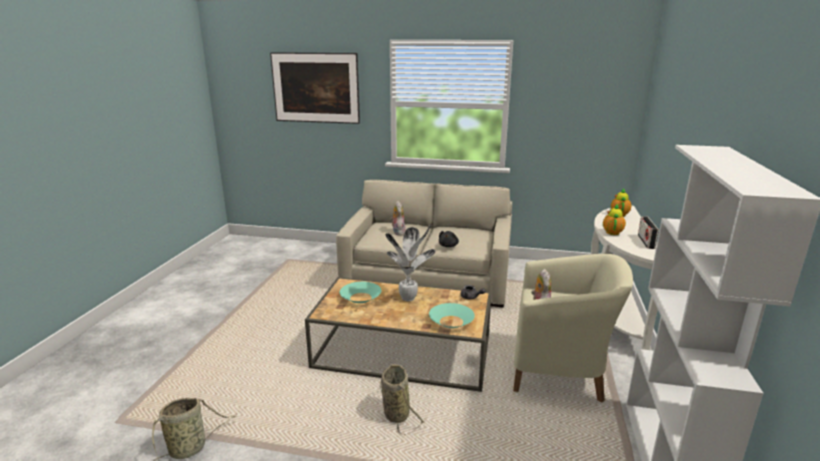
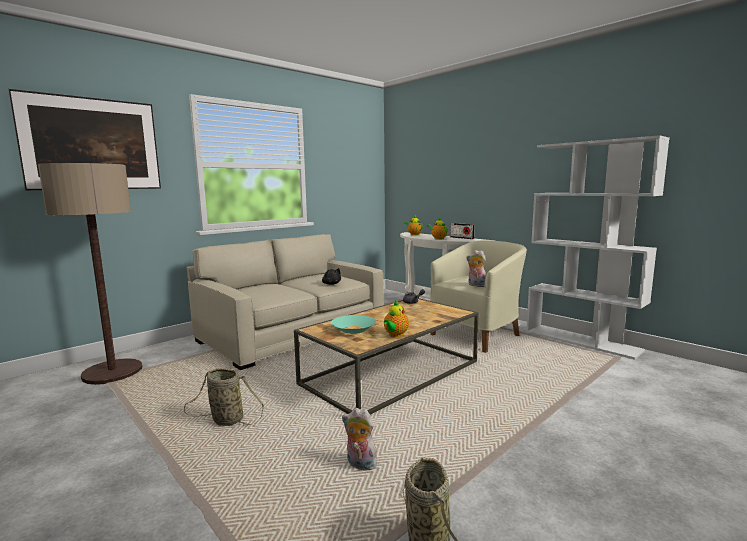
camera: 55 degrees left, 10 degrees down
(298, 256) = (112, 372): none -> floor lamp
(366, 318) = (395, 335): none -> teapot
(395, 412) = (472, 398): basket -> basket (225, 420)
(397, 232) = (269, 289): plush toy -> plush toy (359, 465)
(409, 298) = (384, 316): potted plant -> none
(451, 321) = (440, 313): turquoise bowl -> none

